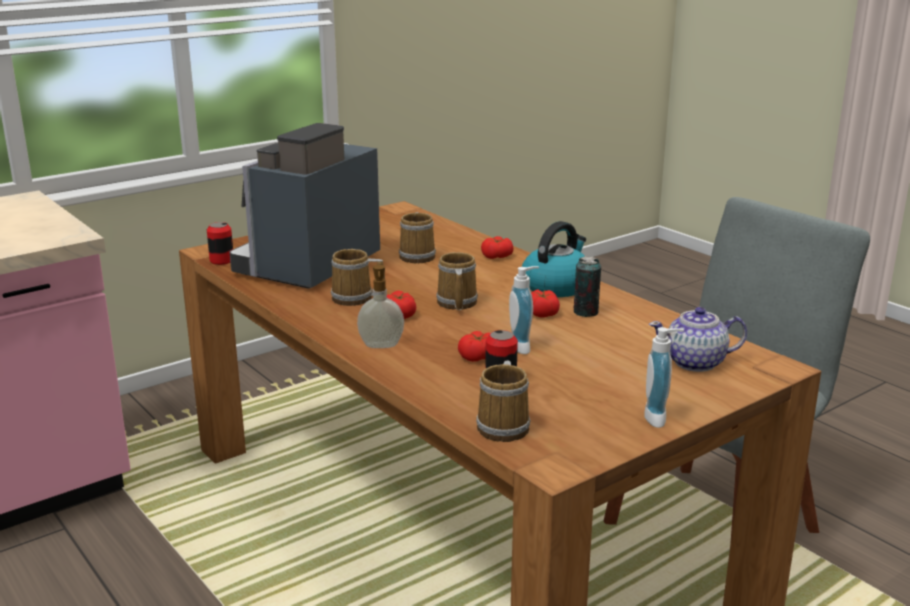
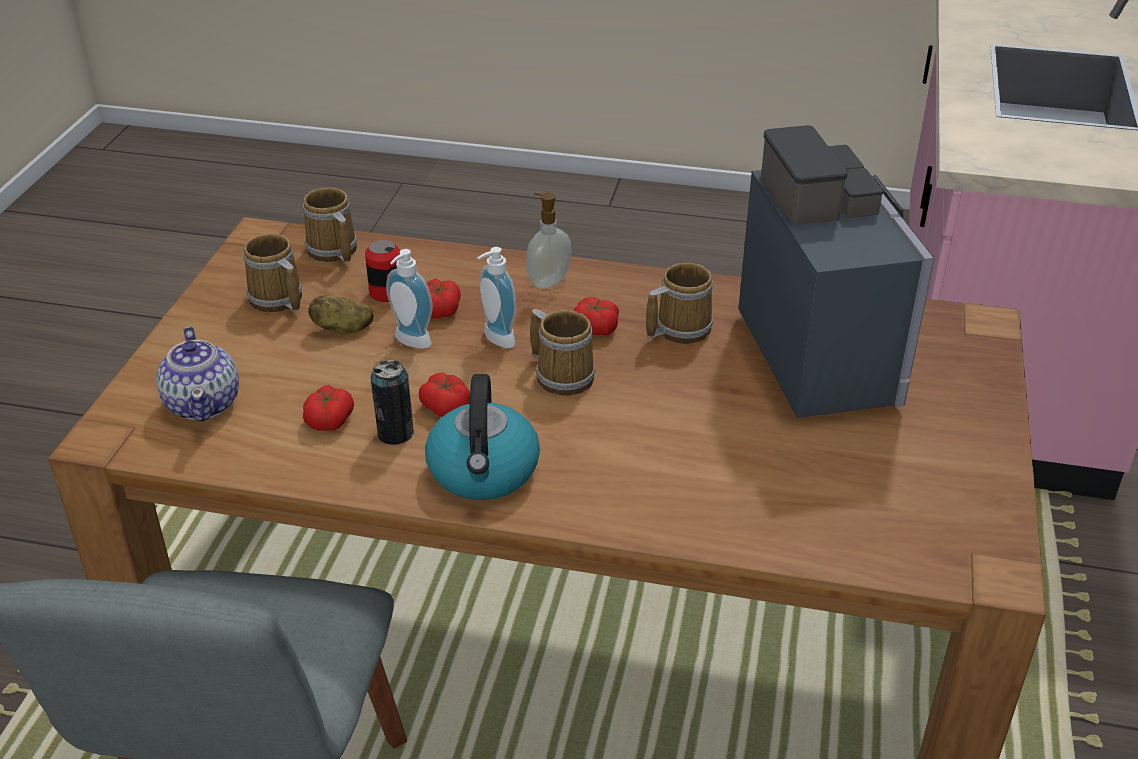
camera: 140 degrees right, 15 degrees up
(221, 260) = (933, 315): can -> none
(418, 256) = (745, 447): mug -> mug (276, 300)
(497, 256) = (645, 506): tomato -> tomato (329, 420)
(559, 370) = (342, 329): none -> potato
(659, 418) = (202, 314): soap dispenser -> soap dispenser (495, 340)
(695, 363) = (204, 403): teapot -> teapot turned 120 degrees clockwise

